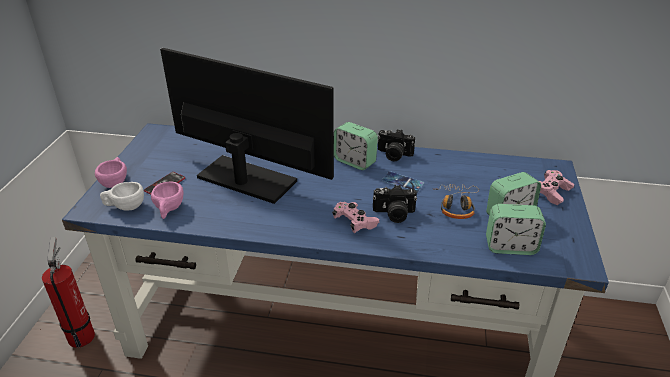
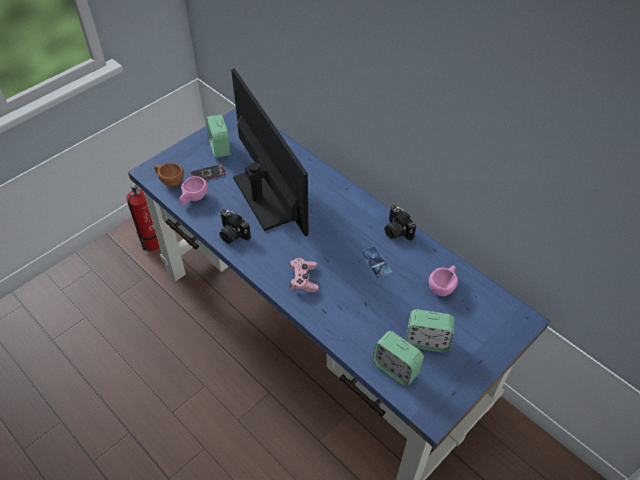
camera: 35 degrees right, 15 degrees up
(116, 181) = (180, 154): pink cup -> pink cup (443, 286)
(125, 207) = (169, 181): white cup -> brown cup
(354, 161) = (358, 221): alarm clock -> alarm clock (220, 148)
(394, 214) = (338, 288): camera -> camera (232, 234)
(456, 206) = (394, 308): headphones -> none
(552, 192) = (489, 342): pink game controller -> none

